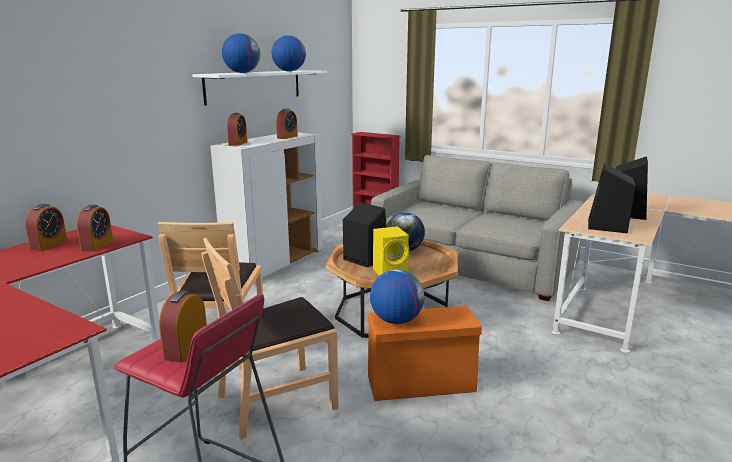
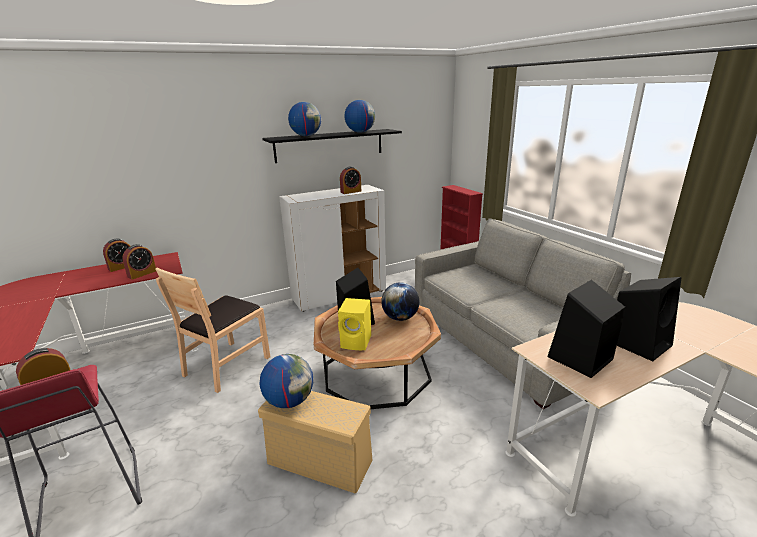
camera: 30 degrees right, 5 degrees up
(238, 143) = (300, 196): alarm clock -> none
(254, 86) = (330, 145): white shelf -> black shelf
(276, 400) = (207, 431): brown chair -> none
(422, 383) = (321, 462): orange storage box -> beige storage box

